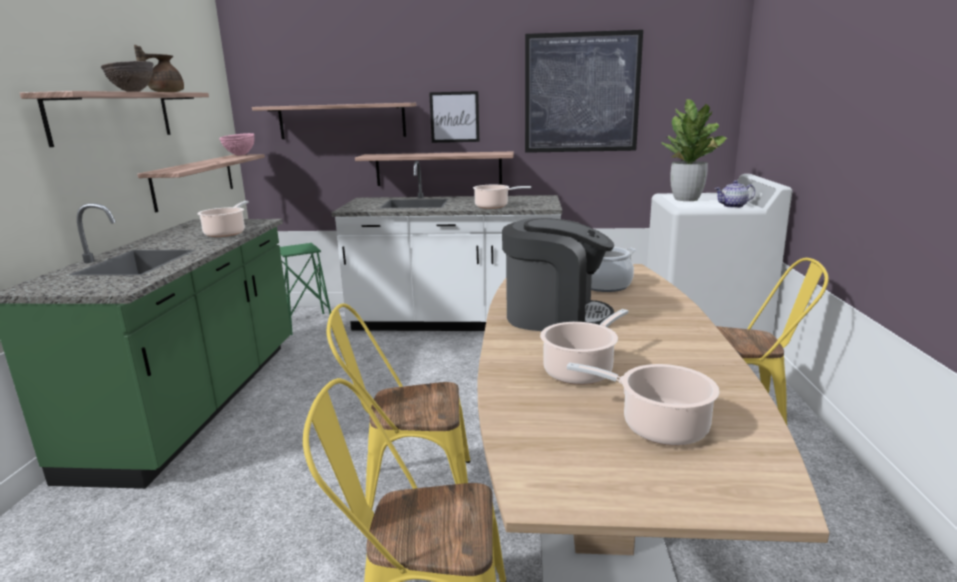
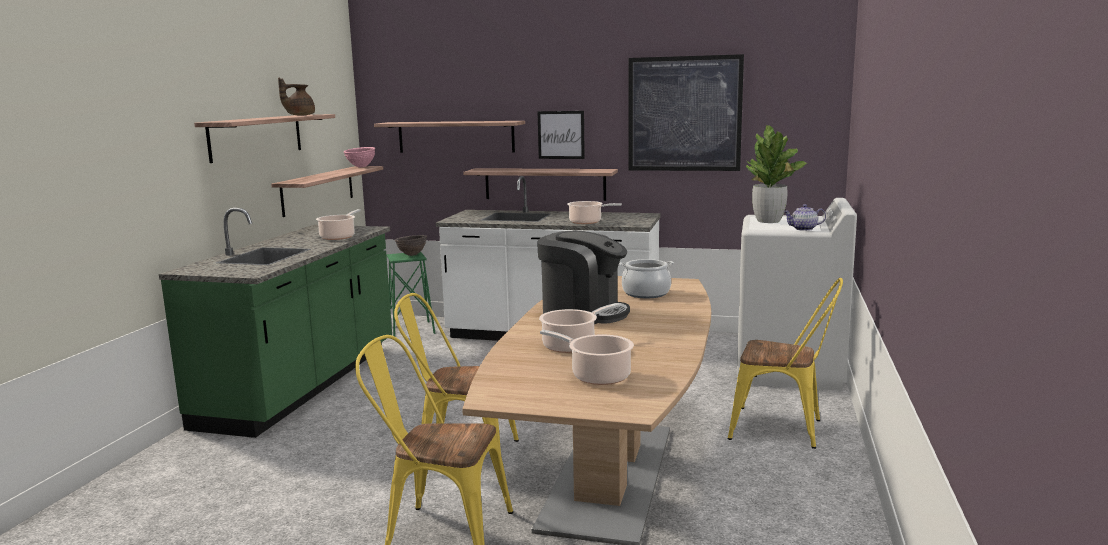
camera: 10 degrees right, 5 degrees down
(133, 92) = (273, 117): brown bowl -> brown bowl (412, 255)

